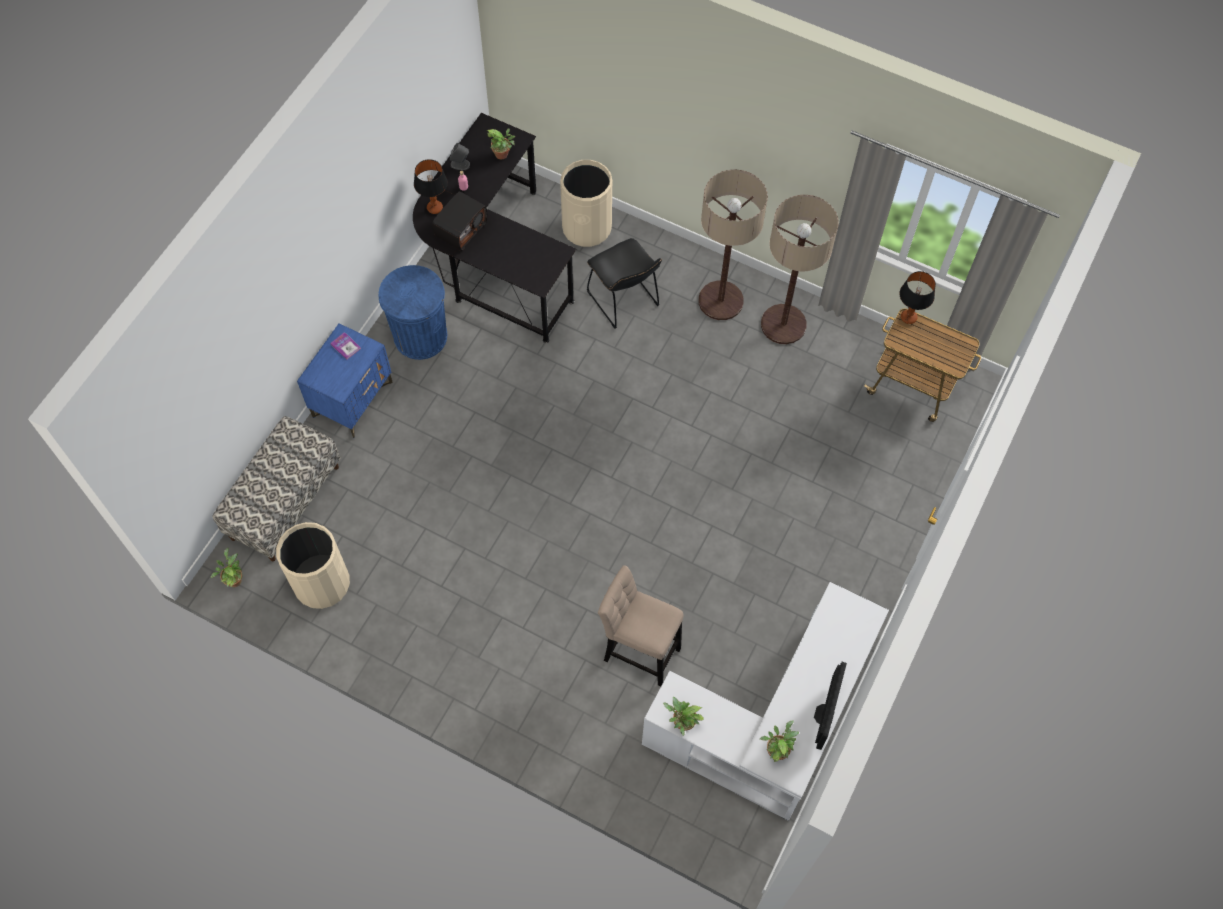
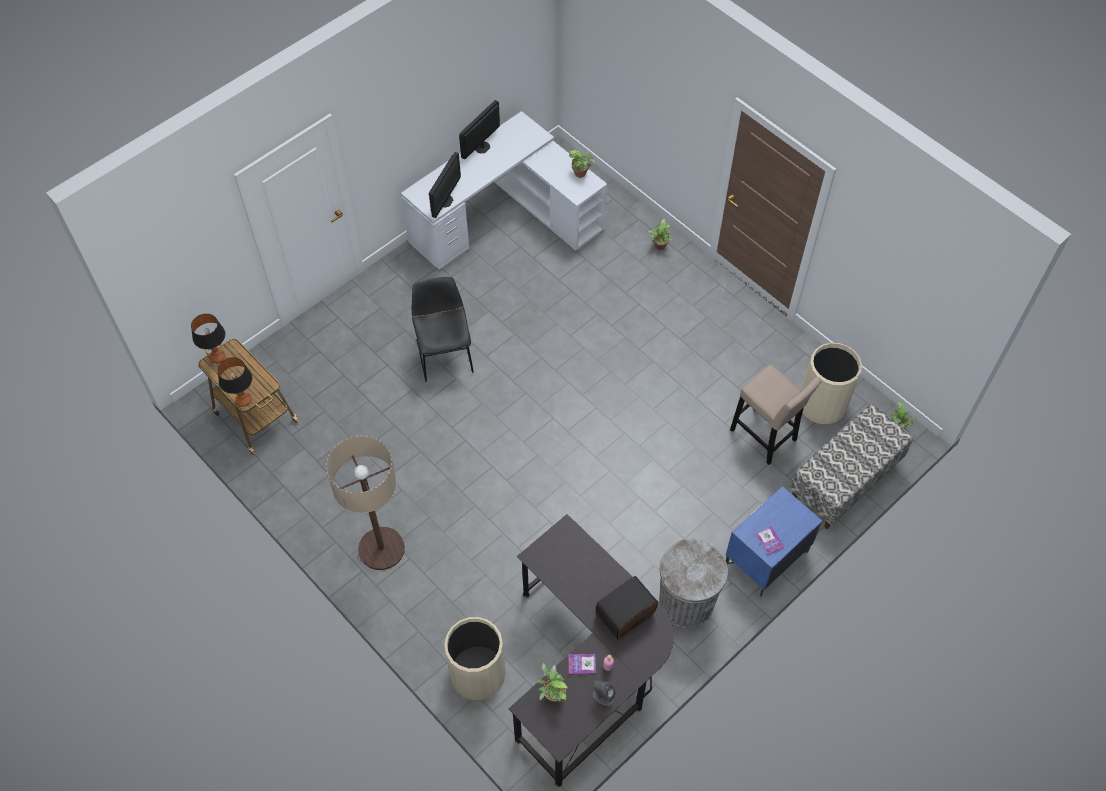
camera: 160 degrees left, 5 degrees down
(420, 336) = (686, 603): blue trash can -> grey trash can
(435, 208) = (646, 649): table lamp -> table lamp (217, 357)
(486, 182) = (582, 664): none -> book
(625, 301) = (473, 577): black chair -> black chair (444, 354)
(638, 651) = (582, 286): beige stool -> beige stool (765, 438)
(777, 749) = (524, 138): potted plant -> potted plant (659, 247)
(783, 324) = (335, 506): floor lamp -> none
(829, 615) = (445, 201): none -> monitor

